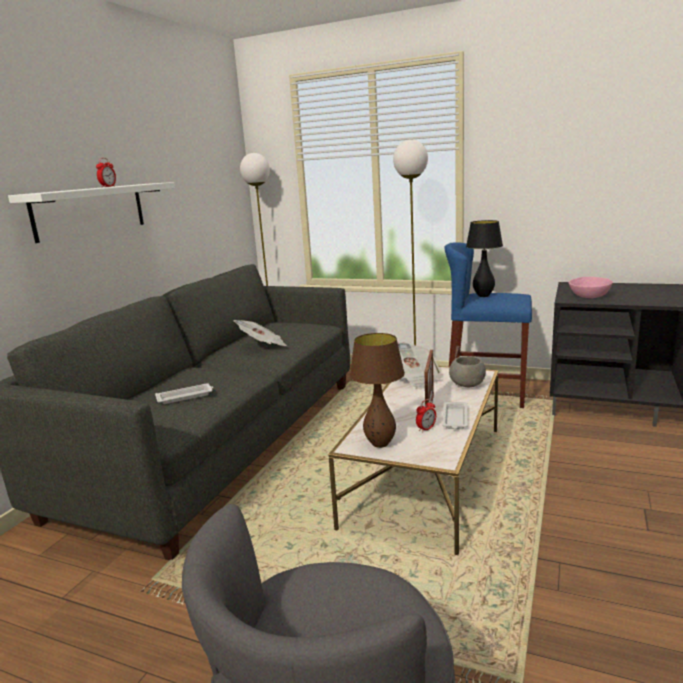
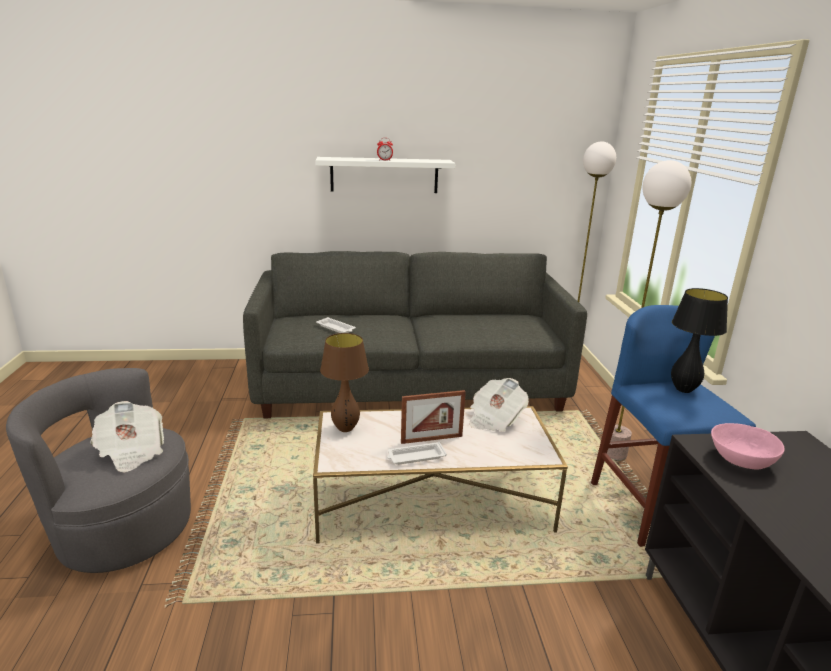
camera: 60 degrees right, 5 degrees up
(263, 346) = (458, 326): newspaper -> newspaper (131, 451)
(426, 429) = (386, 445): alarm clock -> none
(467, 385) = (505, 451): grey bowl -> none

